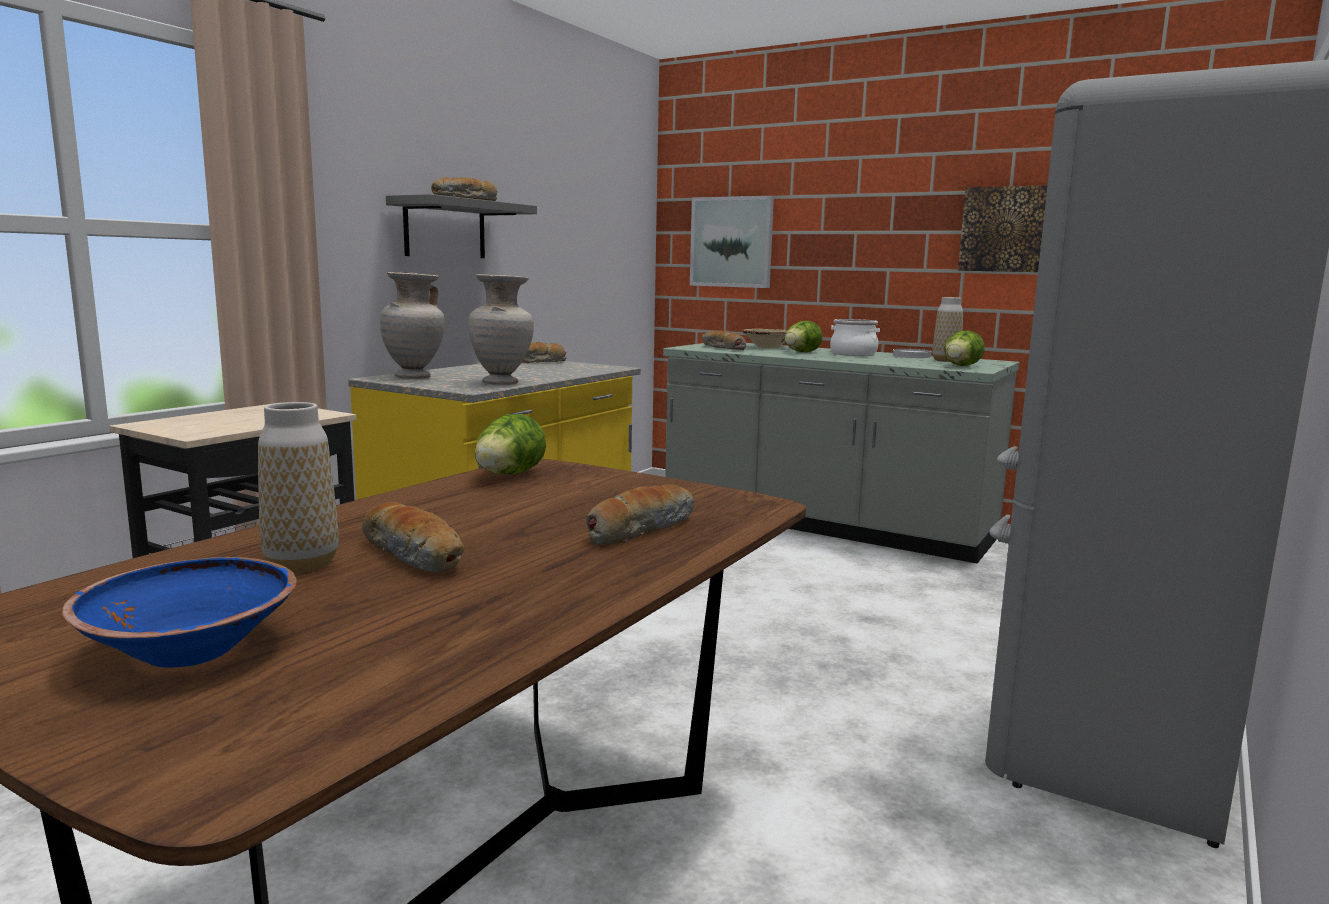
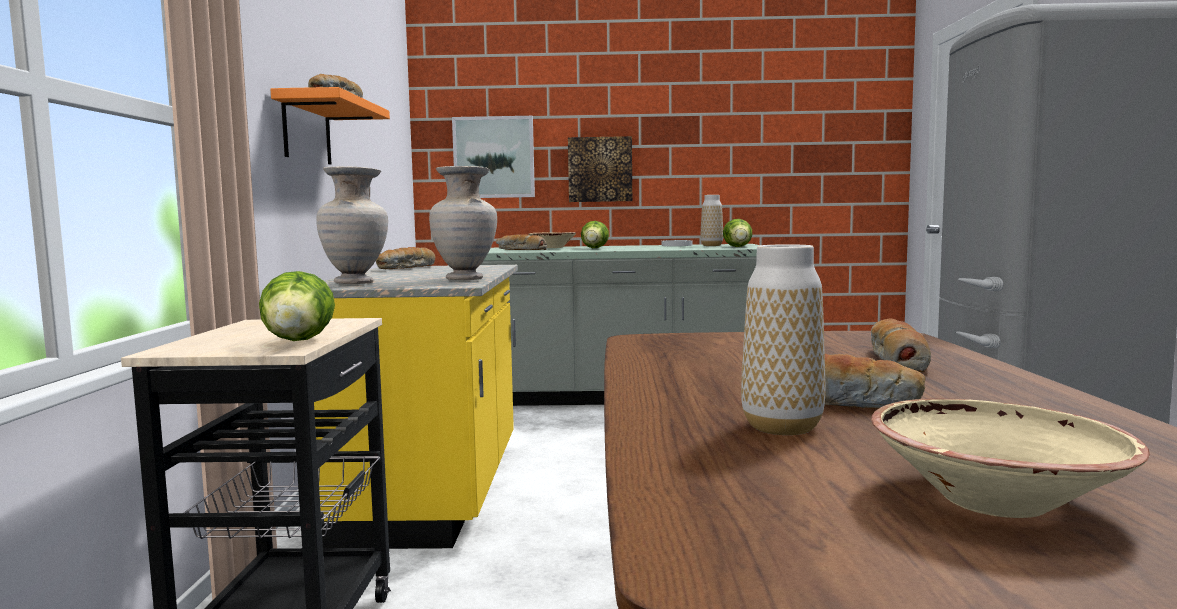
camera: 30 degrees left, 5 degrees down
(190, 650) = (994, 499): blue bowl -> beige bowl
(445, 229) = (307, 131): grey shelf -> orange shelf
(508, 475) = (654, 347): lettuce -> lettuce (298, 342)
(853, 354) = (634, 247): cooking pot -> none
(1005, 229) = (731, 142): picture -> picture (600, 169)

